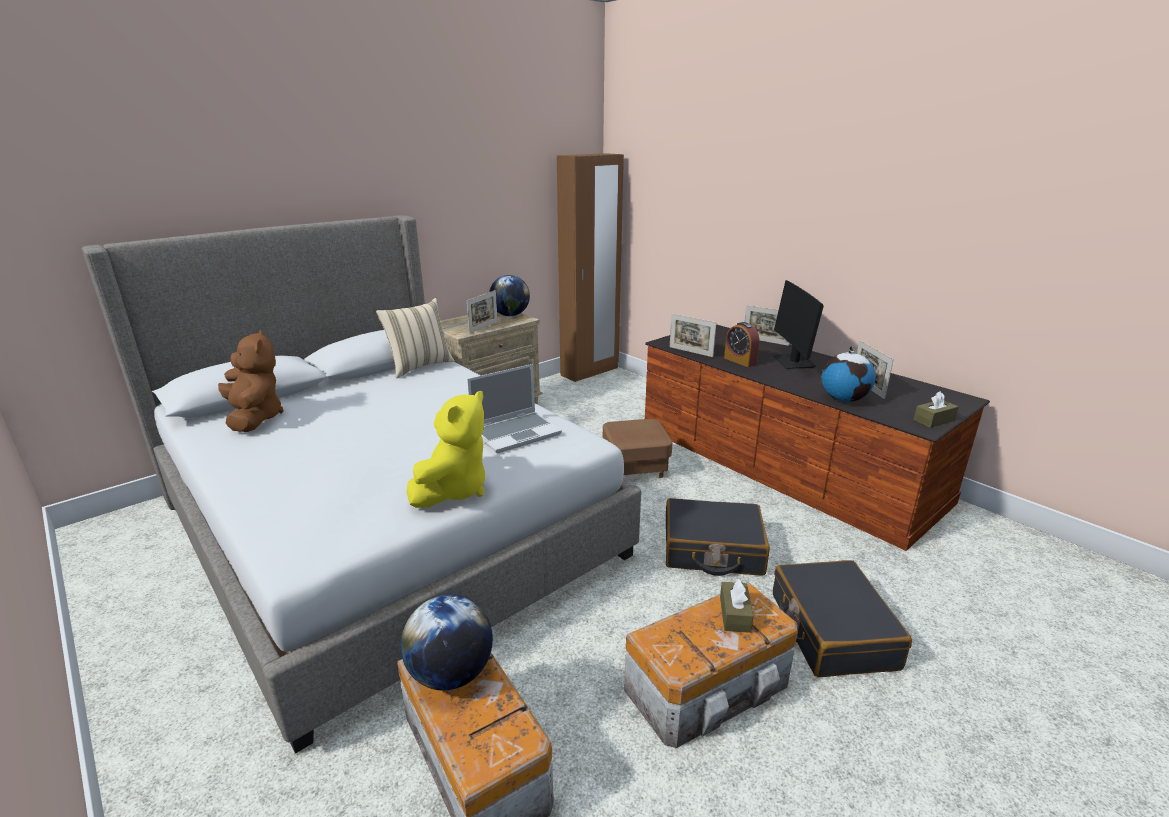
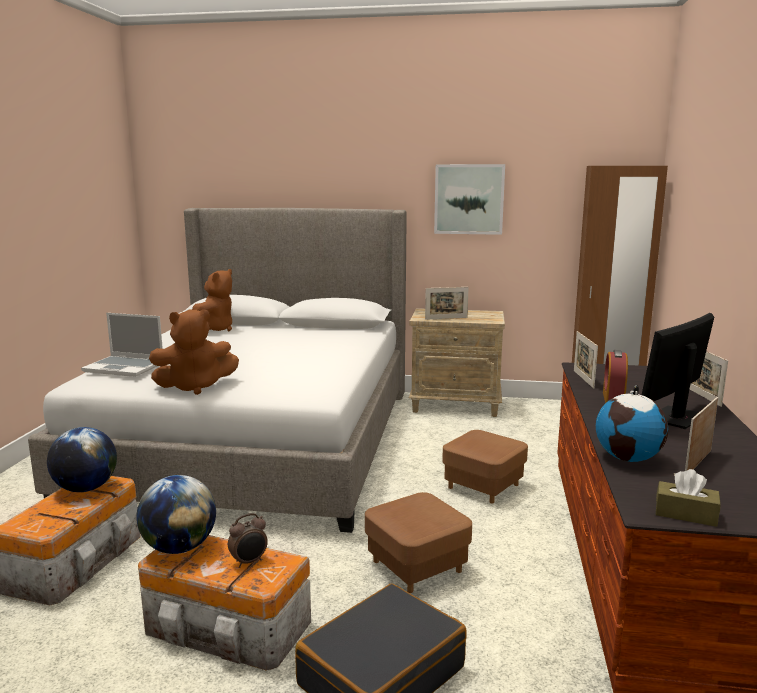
camera: 50 degrees right, 10 degrees down
(419, 366) = (352, 331): beige pillow -> none
(453, 490) = (195, 387): yellow plush toy -> brown plush toy
(460, 196) = (469, 199): none -> picture
(510, 315) = (489, 316): globe -> globe (179, 548)
(516, 433) = (299, 377): laptop -> laptop (125, 367)
(712, 550) = (417, 566): black suitcase -> brown ottoman
(734, 614) = (249, 562): brown tissue box -> alarm clock

